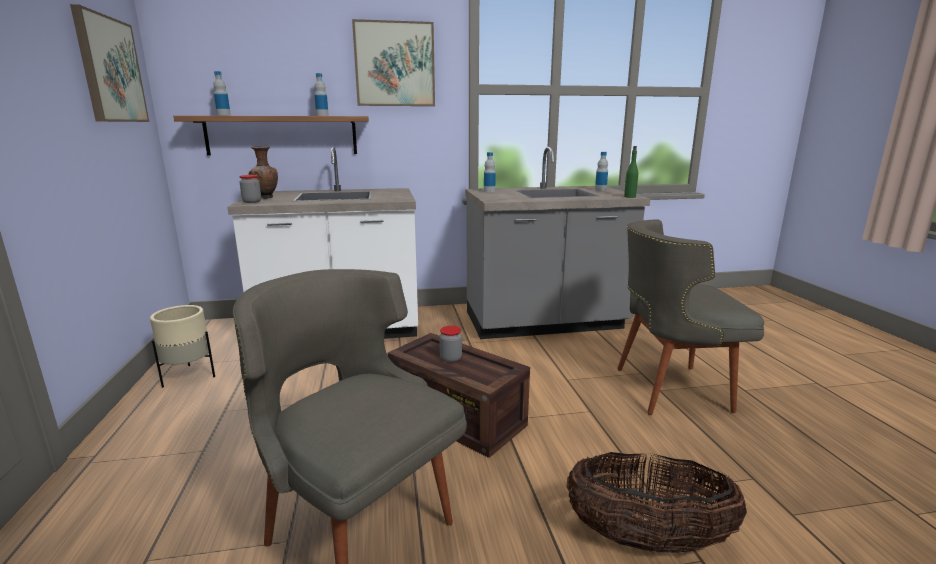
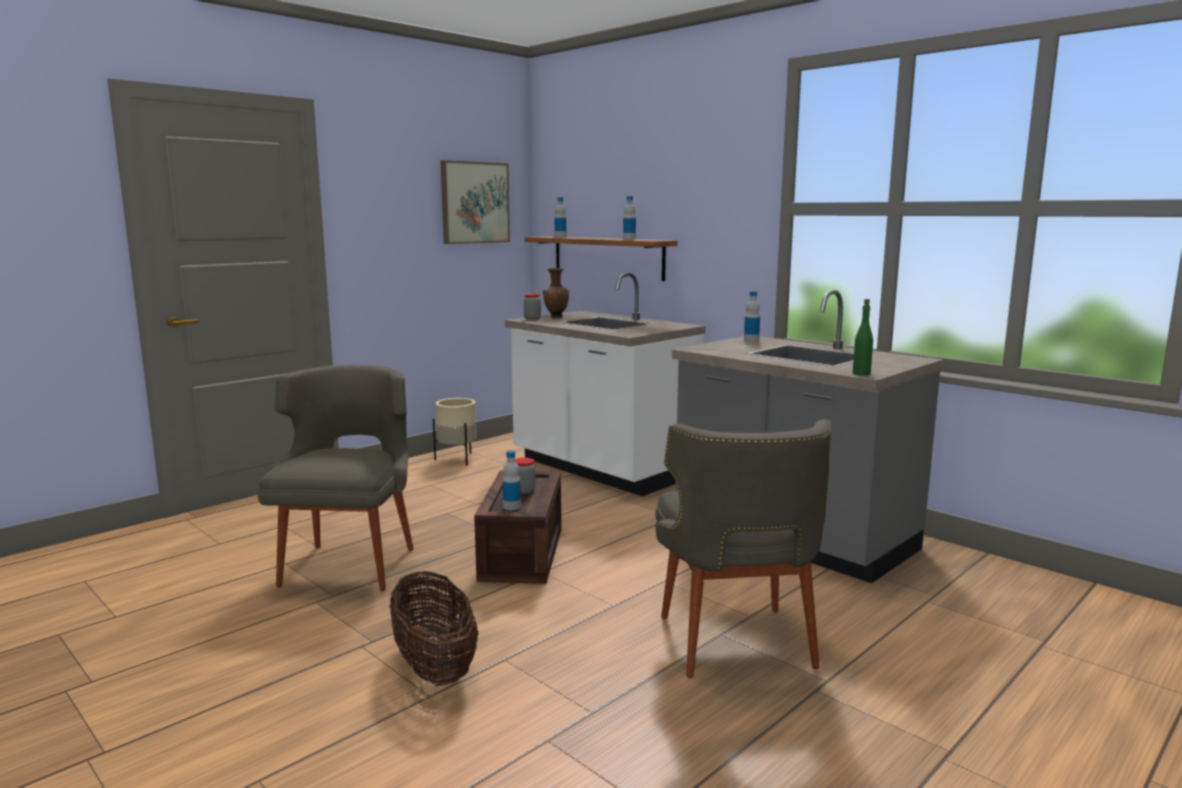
camera: 55 degrees right, 5 degrees down
(394, 64) = (705, 182): picture -> none
(600, 190) = (889, 362): bottle -> bottle (512, 507)
(672, 389) = (735, 641): grey chair -> grey chair turned 150 degrees counterclockwise

